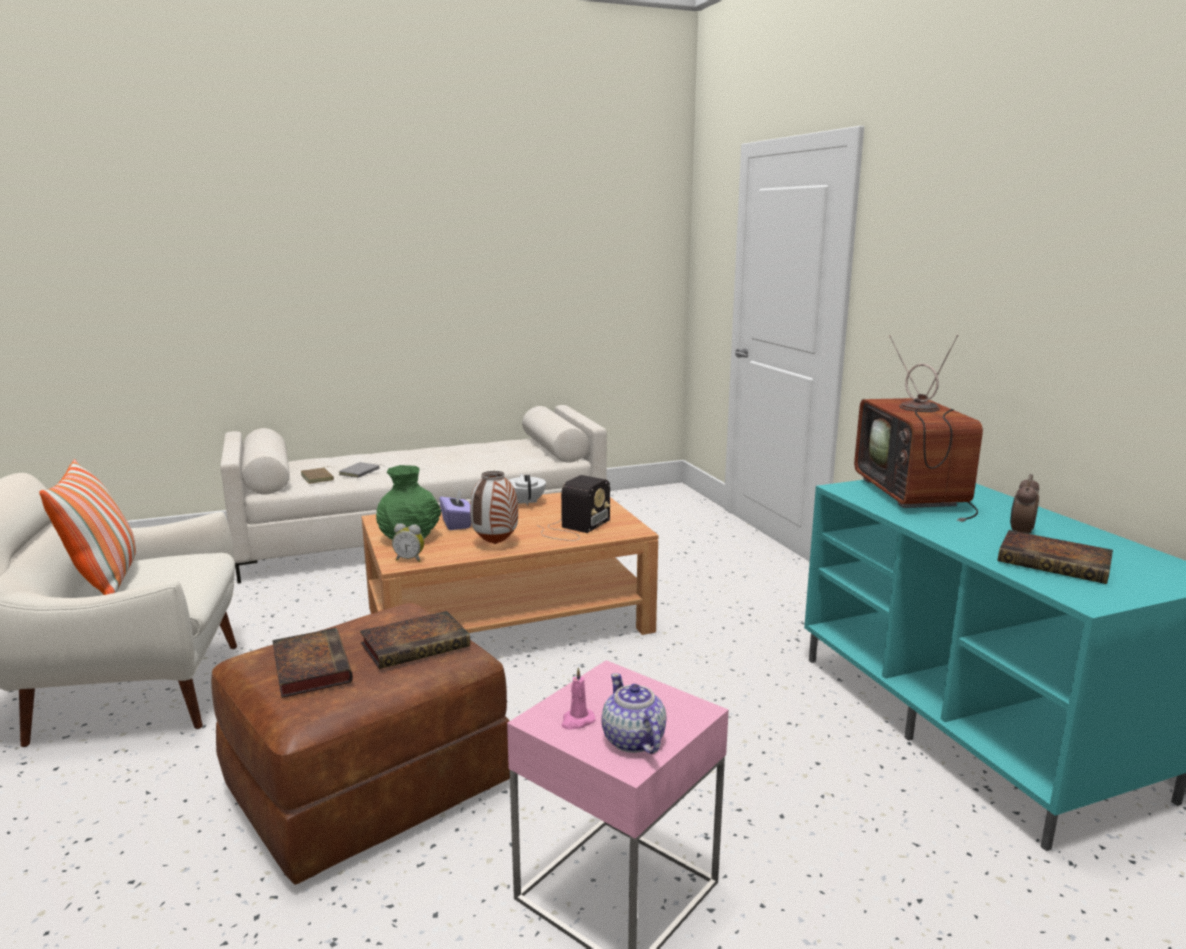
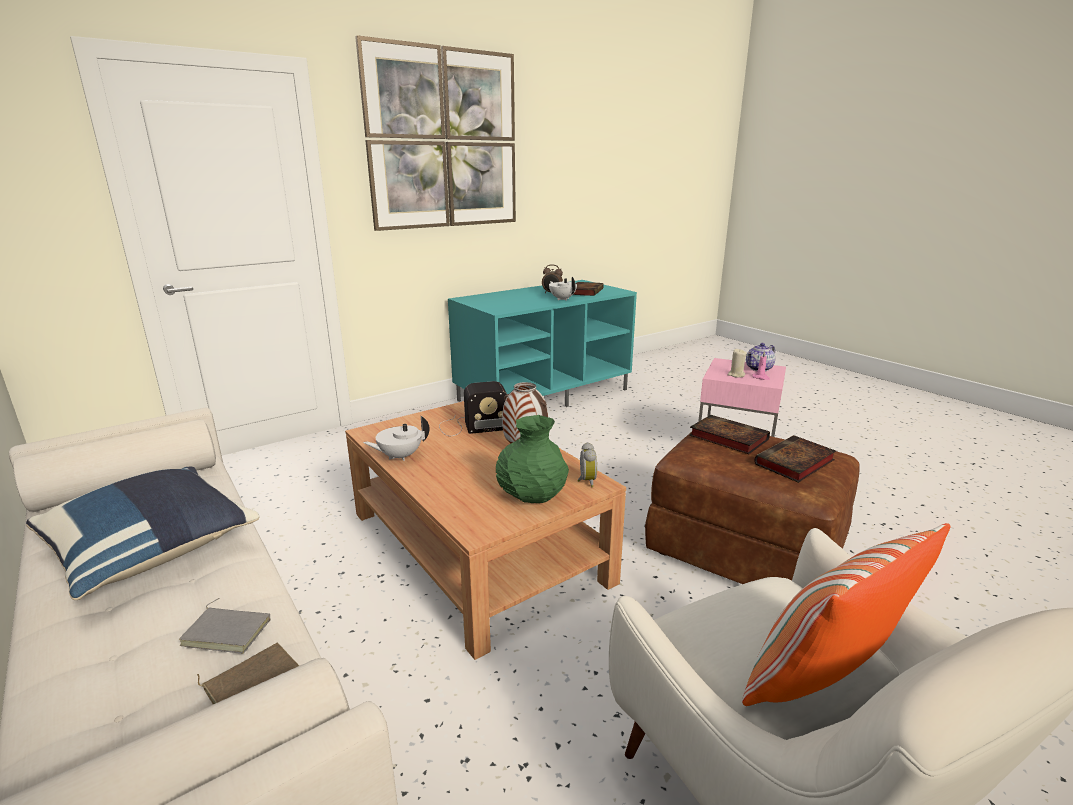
camera: 105 degrees left, 5 degrees up
(456, 457) = (153, 551): none -> blue pillow
(457, 524) = (478, 479): purple tissue box -> none
(574, 528) = (471, 426): radio -> radio turned 150 degrees clockwise
(605, 698) = (736, 375): none -> beige candle
(915, 494) = (501, 302): television -> none
(959, 535) = (562, 299): none -> white teapot
(988, 217) = (444, 140): none -> picture

